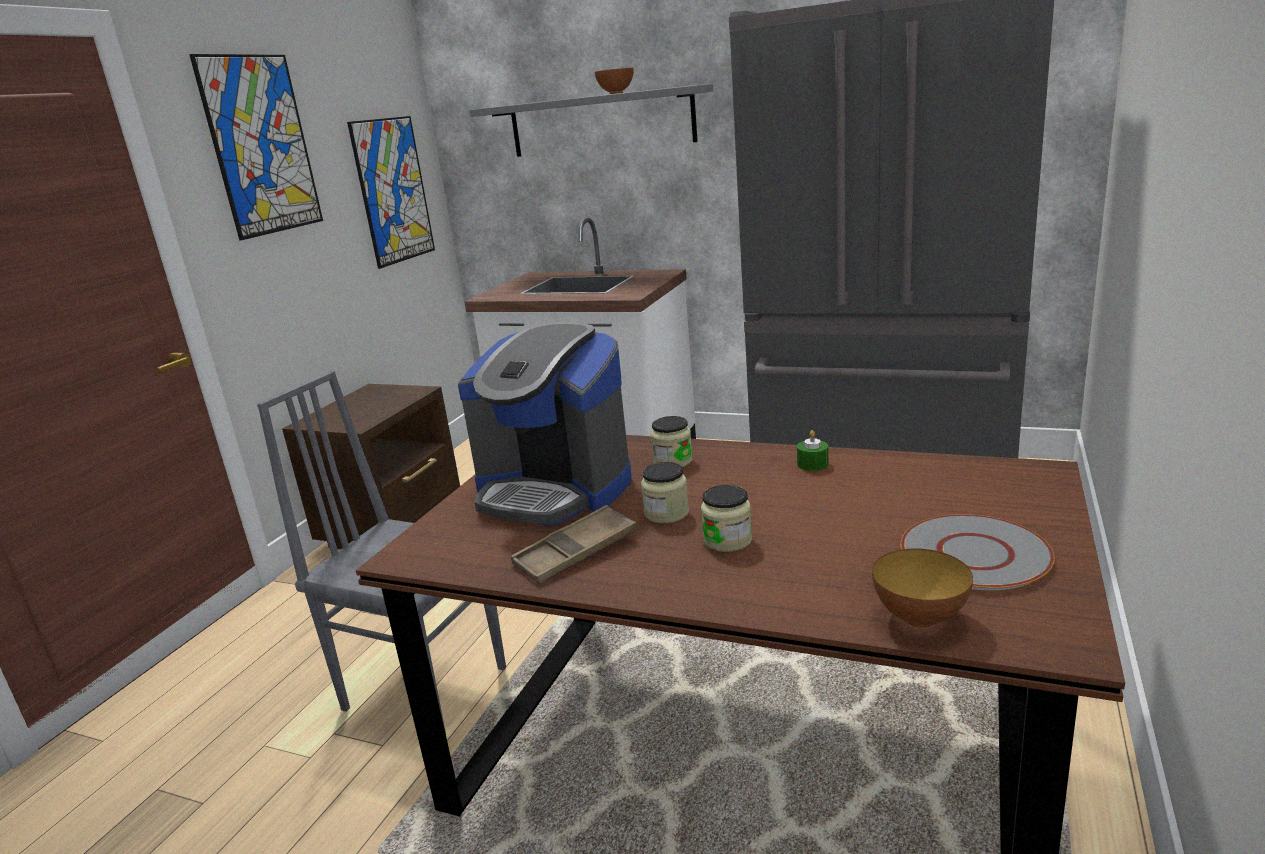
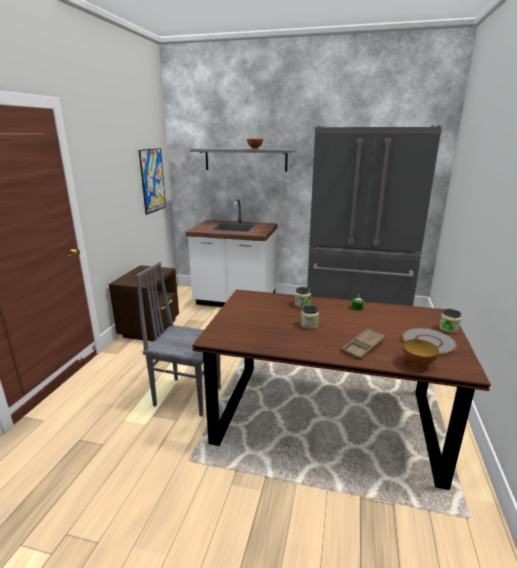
camera: 10 degrees left, 0 degrees up
(261, 145) = (108, 159): picture -> none
(554, 490) = (259, 315): coffee machine -> none
(576, 552) = (280, 339): brown tray -> brown tray (363, 347)
(727, 540) = (337, 335): jar -> jar (448, 329)

